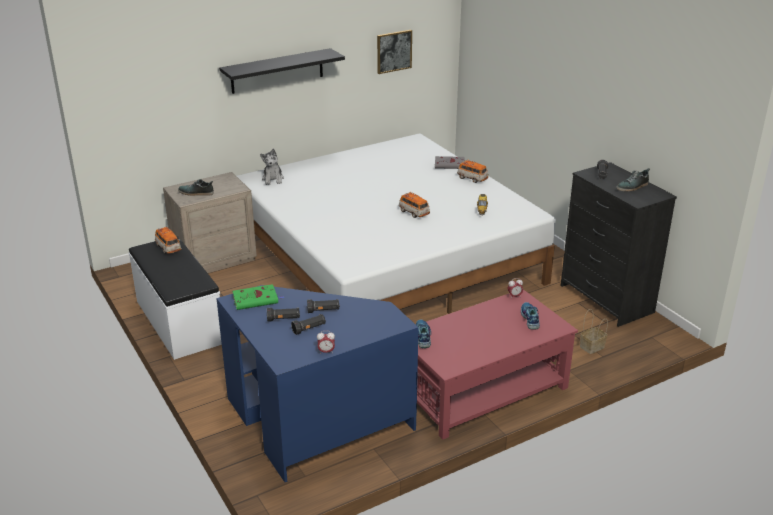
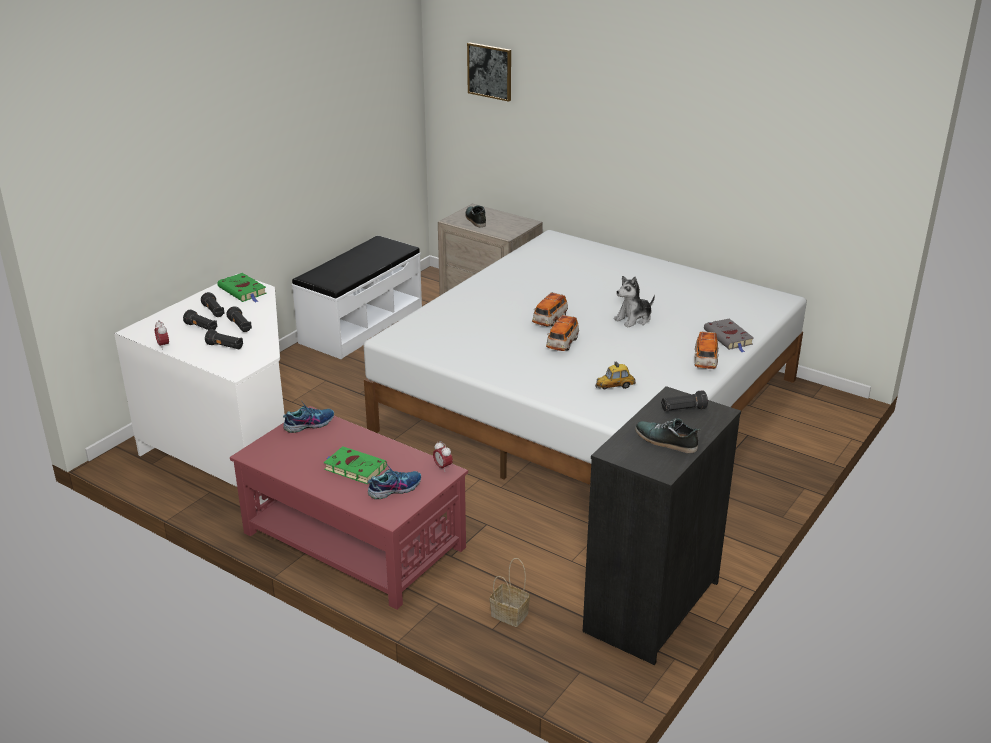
camera: 65 degrees right, 0 degrees up
(168, 248) = (389, 250): toy car -> toy car (550, 320)
(273, 179) = (561, 248): plush toy -> plush toy (634, 319)
(277, 71) = (621, 124): black shelf -> none
(315, 424) = (234, 447): blue desk -> white desk
(354, 322) = (225, 347): none -> black flashlight
(394, 51) = (788, 160): picture -> picture (490, 71)
(494, 329) = (353, 468): none -> green book

